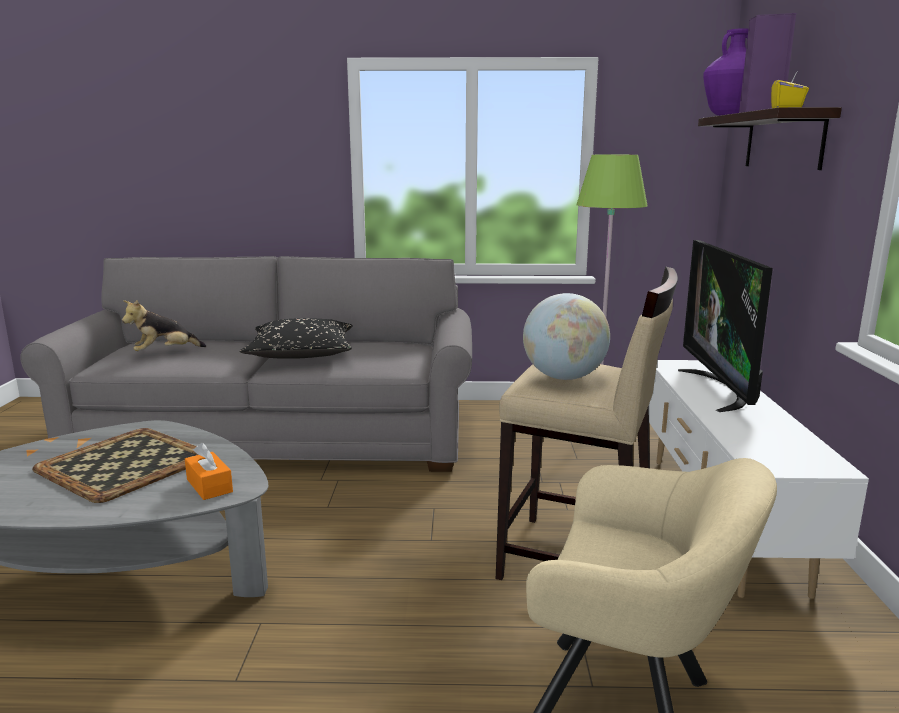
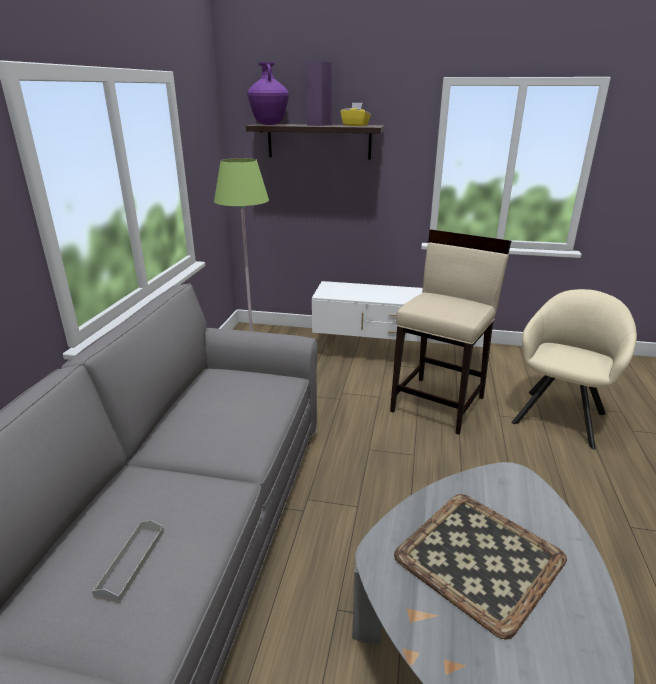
camera: 80 degrees left, 10 degrees up
(165, 353) = (131, 562): plush toy -> grey tray
(209, 485) = (514, 492): orange tissue box -> none
(301, 354) = (213, 436): black pillow -> none
(564, 377) = (454, 307): globe -> none
(720, 390) = (376, 292): television -> none

